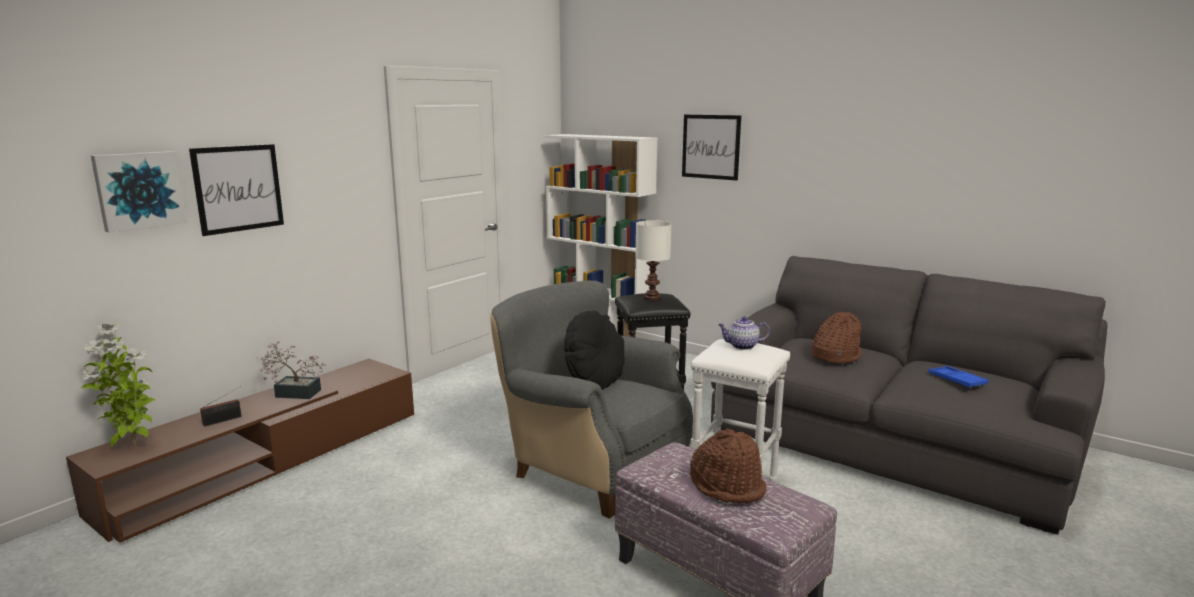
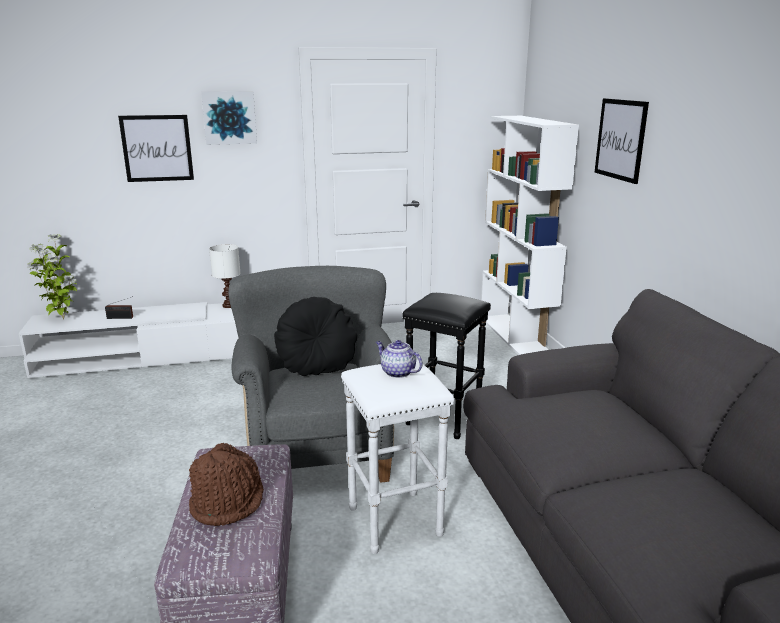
camera: 40 degrees right, 5 degrees up
(139, 190) = (82, 144): picture -> picture (229, 117)
(269, 460) = (157, 356): brown tv stand -> white tv stand
(294, 393) = (182, 311): potted plant -> none
(652, 297) = (445, 300): white table lamp -> white table lamp (229, 305)
(834, 355) = (582, 423): brown hat -> none
(956, 380) = (675, 513): blue tray -> none

